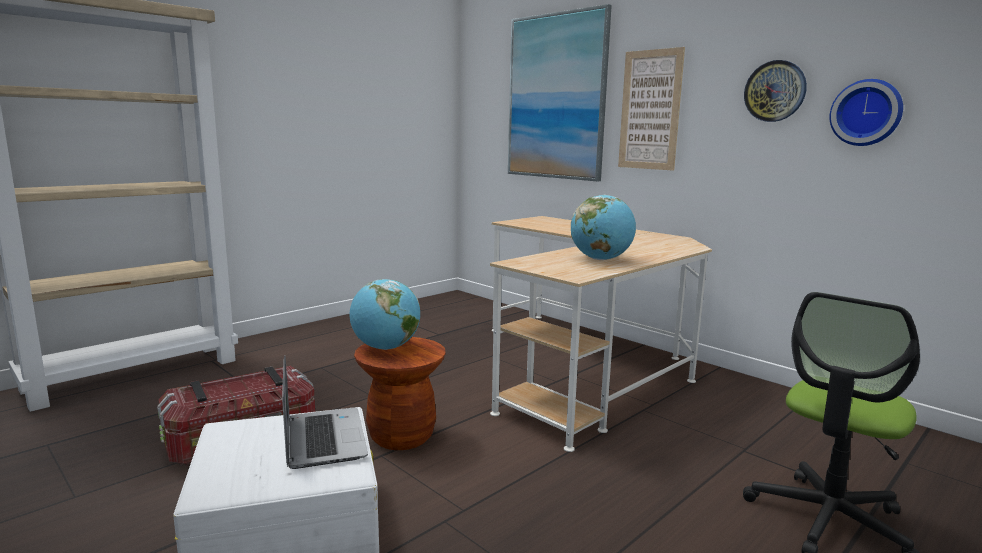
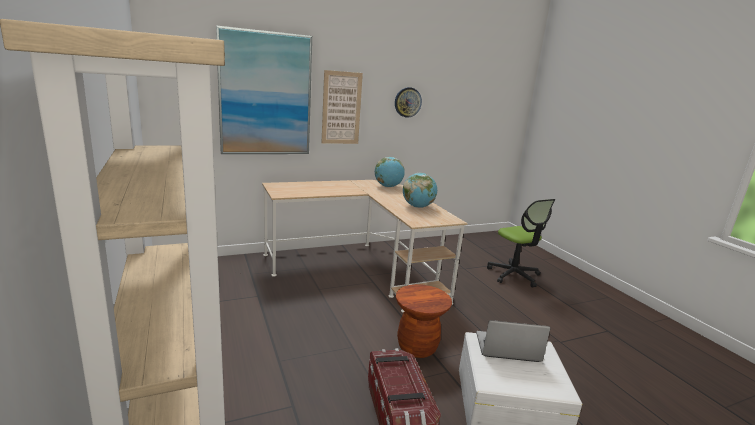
camera: 70 degrees left, 5 degrees up
(385, 348) = (417, 300): globe -> globe (388, 186)
(866, 113) = (442, 114): wall clock -> none

